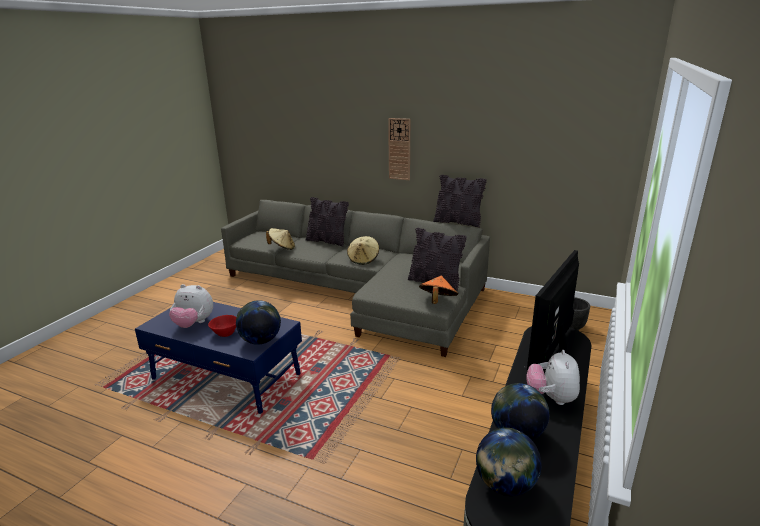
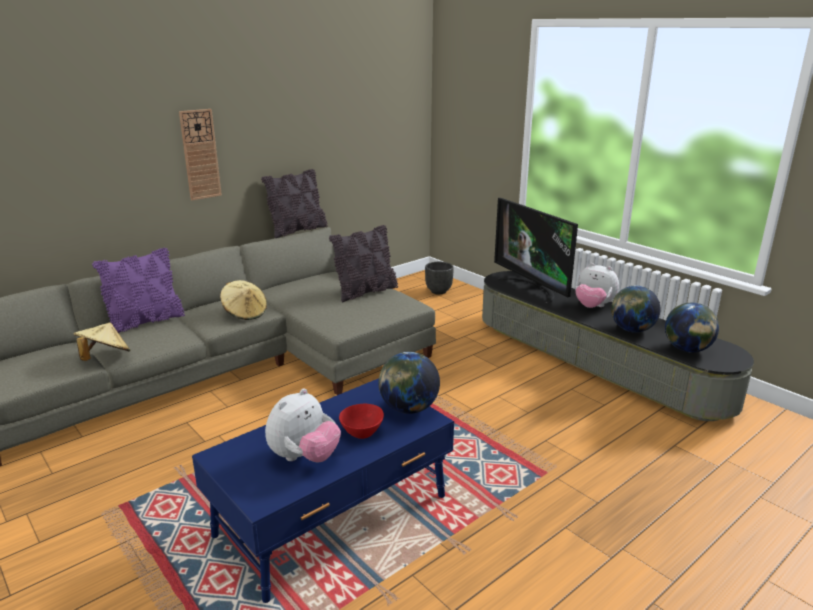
camera: 65 degrees left, 0 degrees up
(327, 241) = (146, 322): black pillow -> purple pillow
(437, 301) = (408, 301): orange hat -> none

